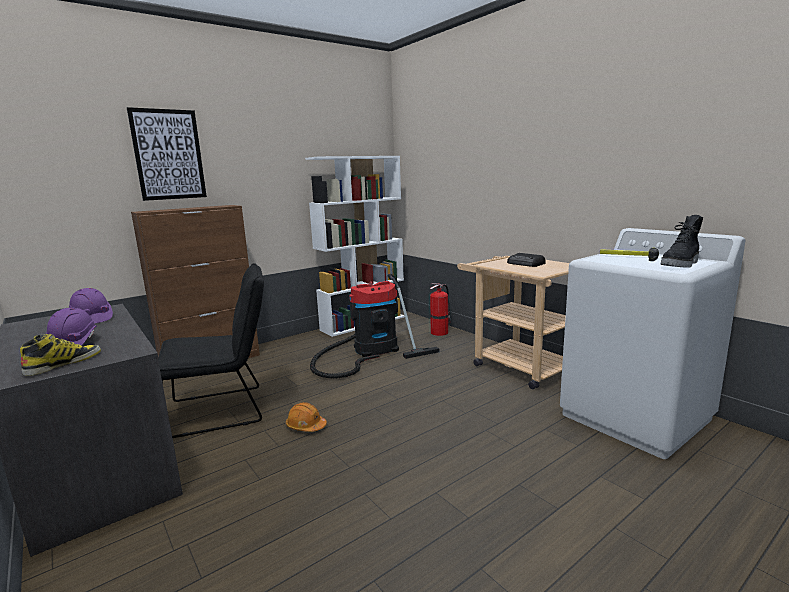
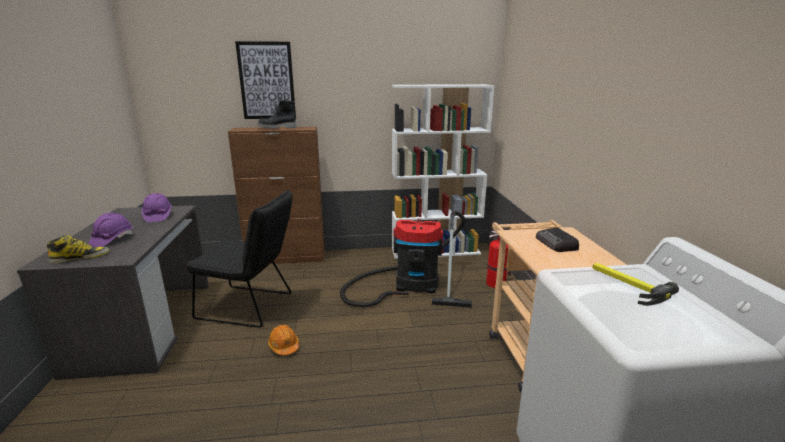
camera: 30 degrees right, 5 degrees up
(681, 265) = (671, 328): black boot -> black boot (277, 128)

